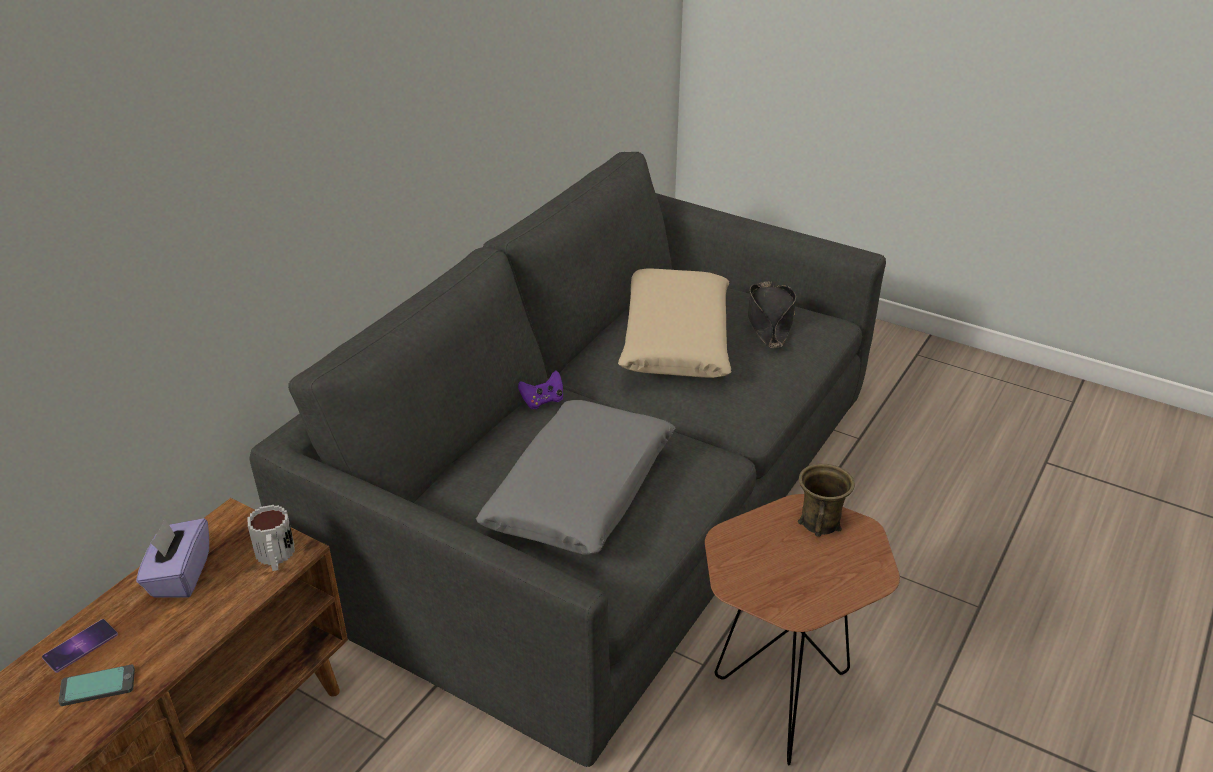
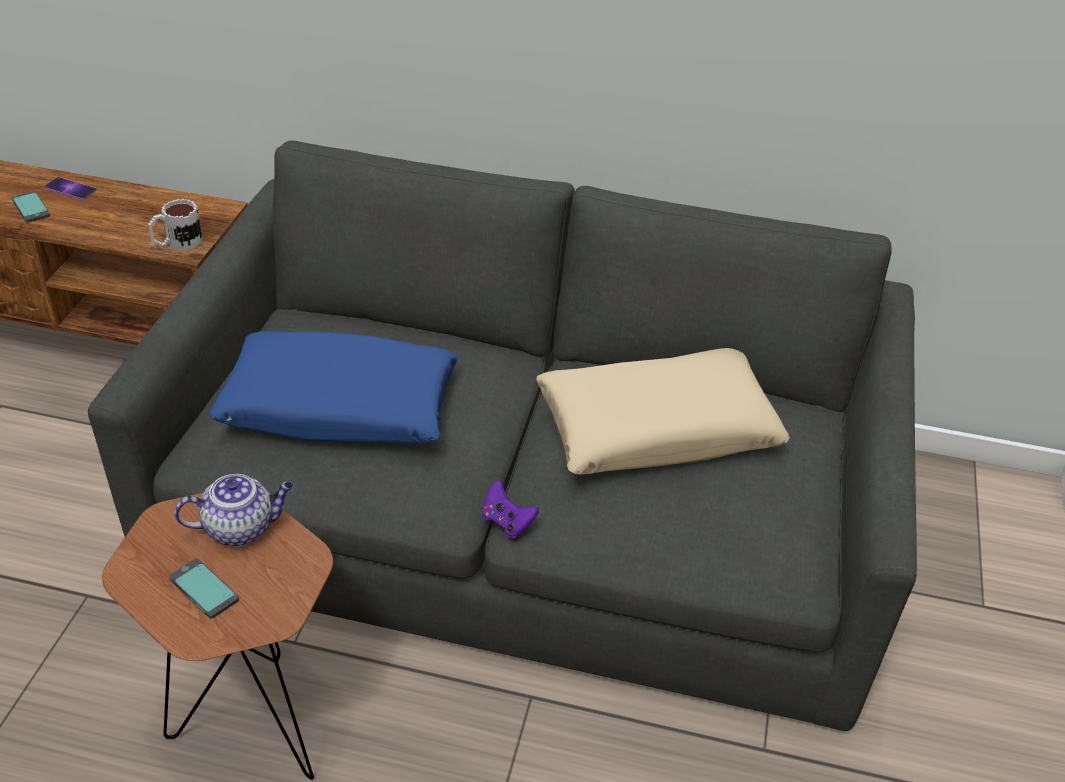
camera: 70 degrees right, 5 degrees up
(180, 575) = (149, 206): purple tissue box -> none
(542, 401) = (482, 351): purple game controller -> purple game controller (507, 522)
(581, 492) = (339, 407): grey pillow -> blue pillow
(759, 540) = (241, 528): none -> teapot
(769, 321) = (750, 509): black hat -> none
(820, 522) = (282, 578): brown mug -> none
(825, 567) = (203, 589): none -> phone

